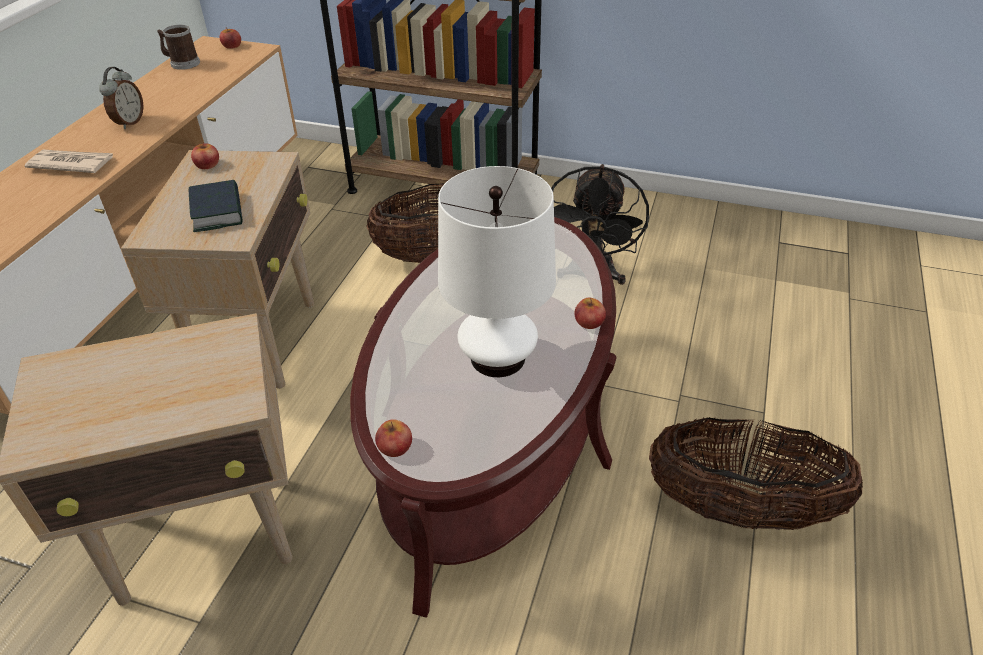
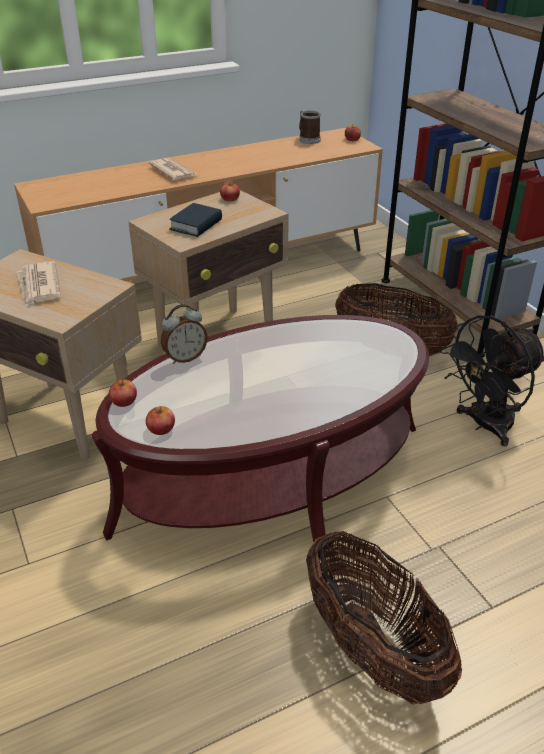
camera: 45 degrees right, 5 degrees down
(129, 122) = (231, 161): alarm clock -> alarm clock (185, 357)
(138, 385) = (39, 286): none -> newspaper
(497, 358) = (247, 394): white table lamp -> none
(589, 322) = (335, 411): apple -> apple (161, 428)

